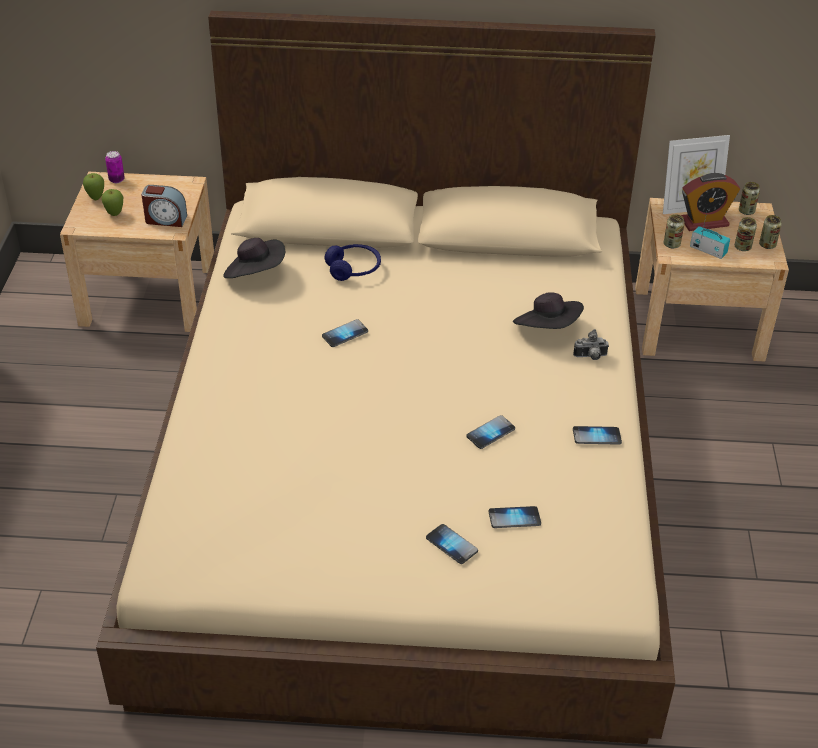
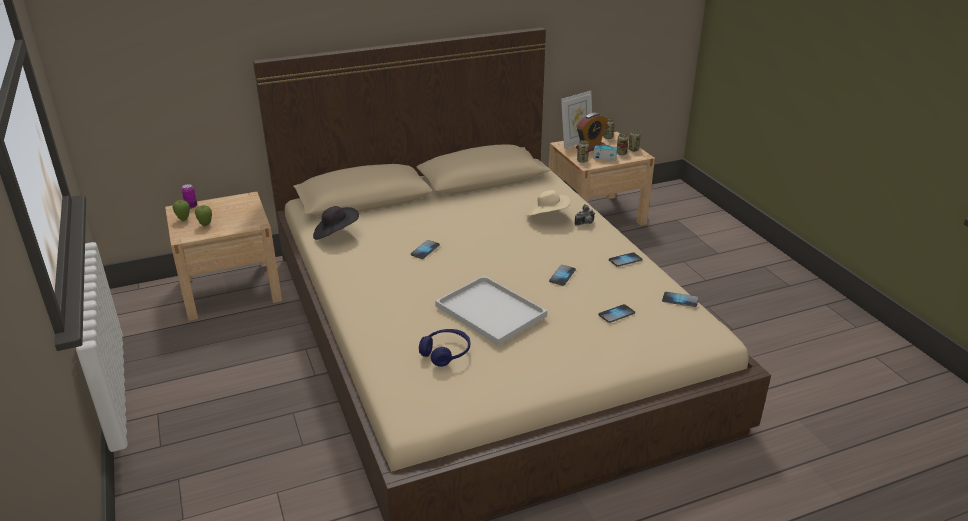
camera: 25 degrees left, 10 degrees down
(165, 219) = (247, 219): alarm clock -> none
(352, 455) = (488, 311): none -> white tray
(353, 269) = (400, 216): blue headphones -> blue headphones (445, 353)
(451, 545) = (592, 339): phone -> phone (680, 300)
(547, 329) = (548, 217): black hat -> beige hat

